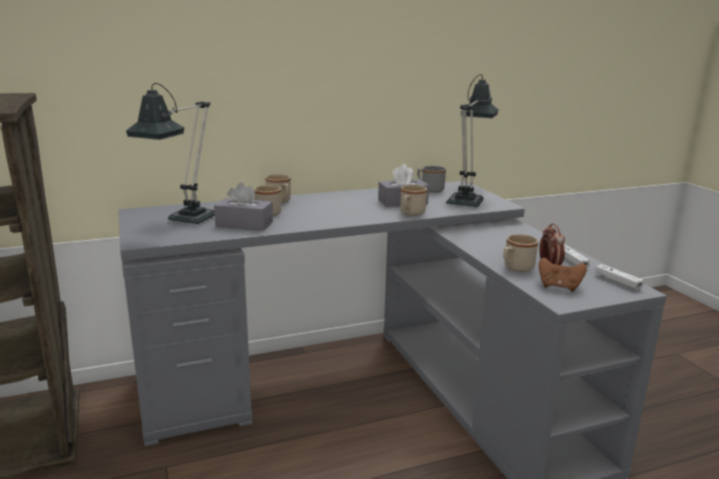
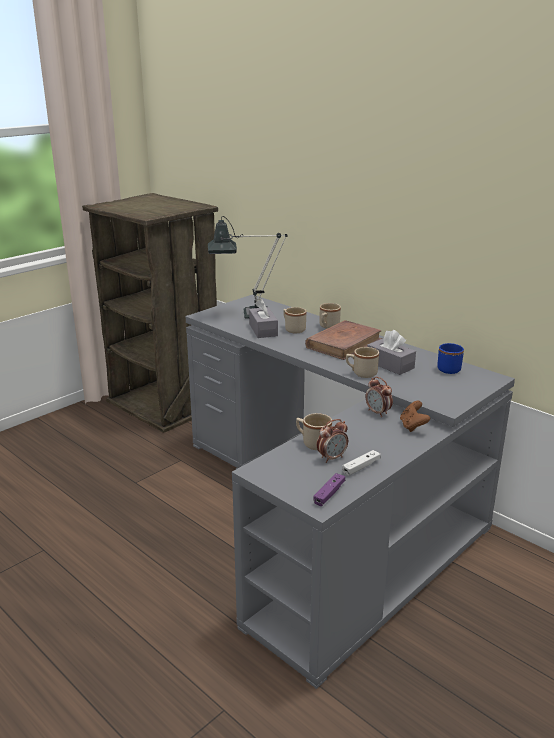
camera: 65 degrees right, 5 degrees up
(333, 205) = (344, 343): none -> brown book
(429, 189) = (449, 368): grey mug -> blue mug
(467, 200) = (437, 389): table lamp -> none
(470, 234) = (378, 413): none -> alarm clock
(559, 287) = (288, 466): brown game controller -> brown game controller (413, 426)
(617, 282) = (329, 494): white game controller -> purple game controller

